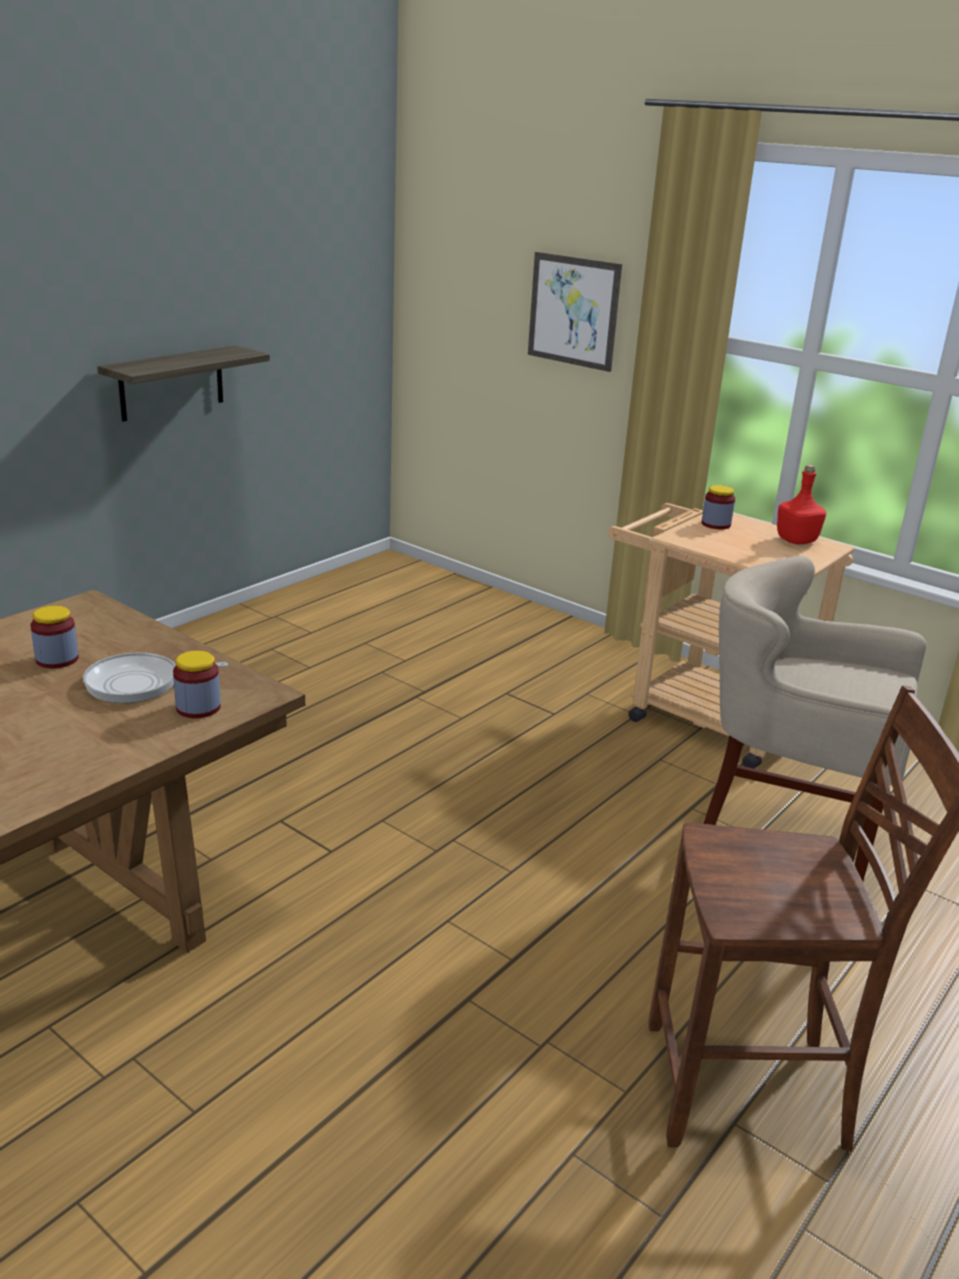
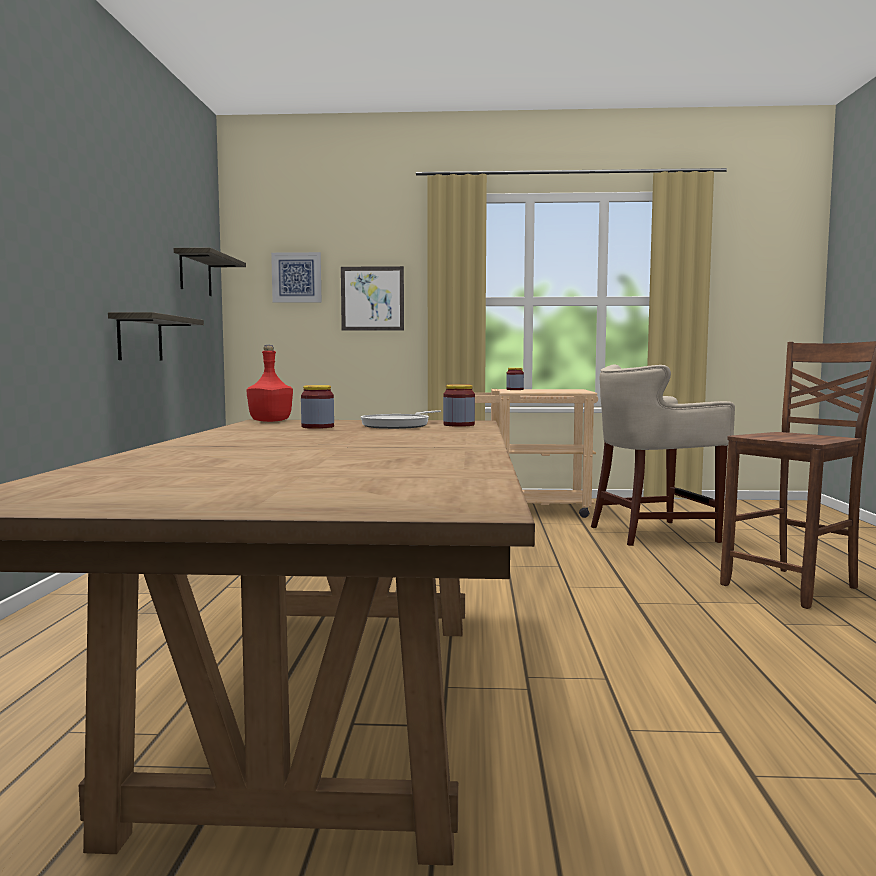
camera: 35 degrees left, 20 degrees down
(316, 261) = (195, 274): none -> shelf
(479, 260) = (296, 277): none -> picture
(797, 540) = (560, 389): red bottle -> red bottle (271, 421)

